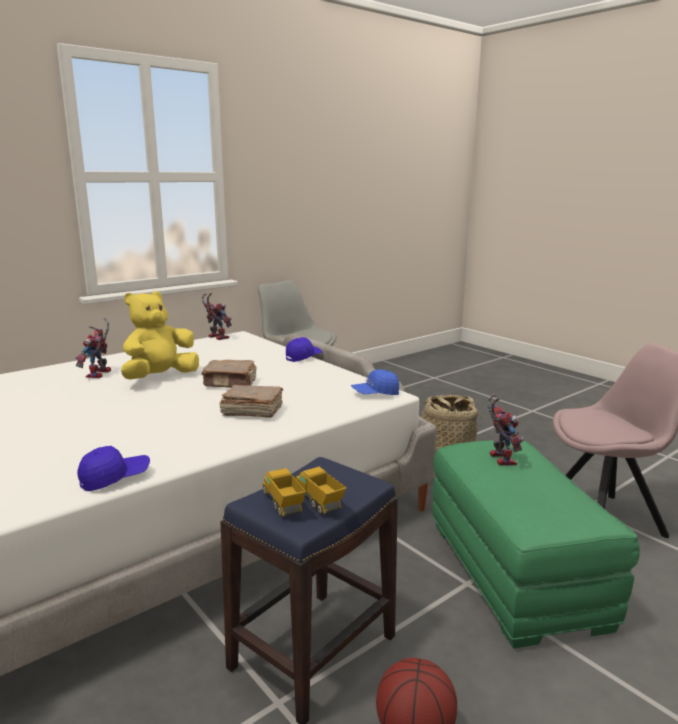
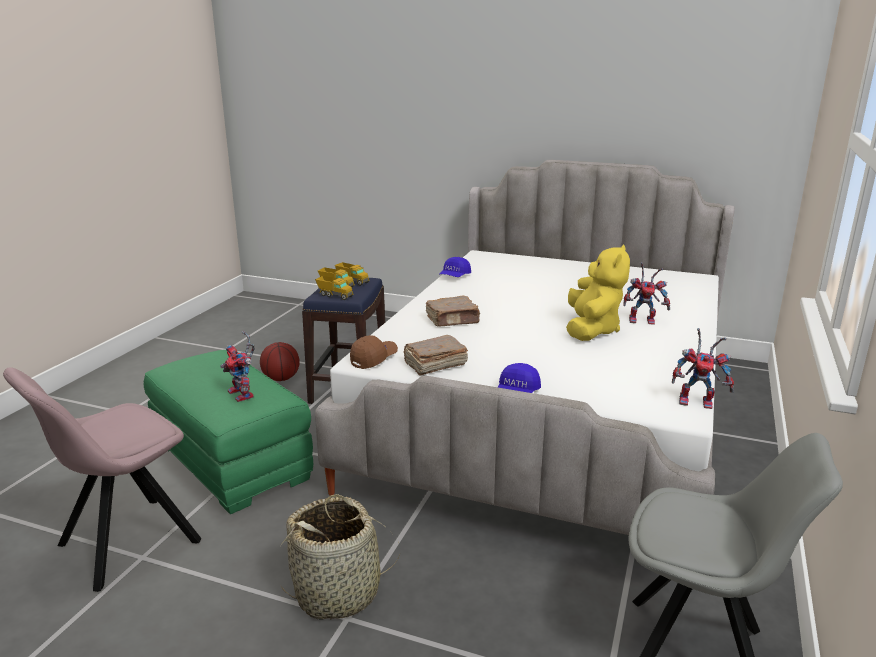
camera: 150 degrees right, 5 degrees up
(99, 375) = (644, 320): toy robot -> toy robot turned 120 degrees clockwise
(231, 383) = (519, 339): brown book -> brown book (434, 365)
(342, 477) = (334, 296): none -> toy truck
(375, 394) = (374, 359): blue cap -> brown cap

